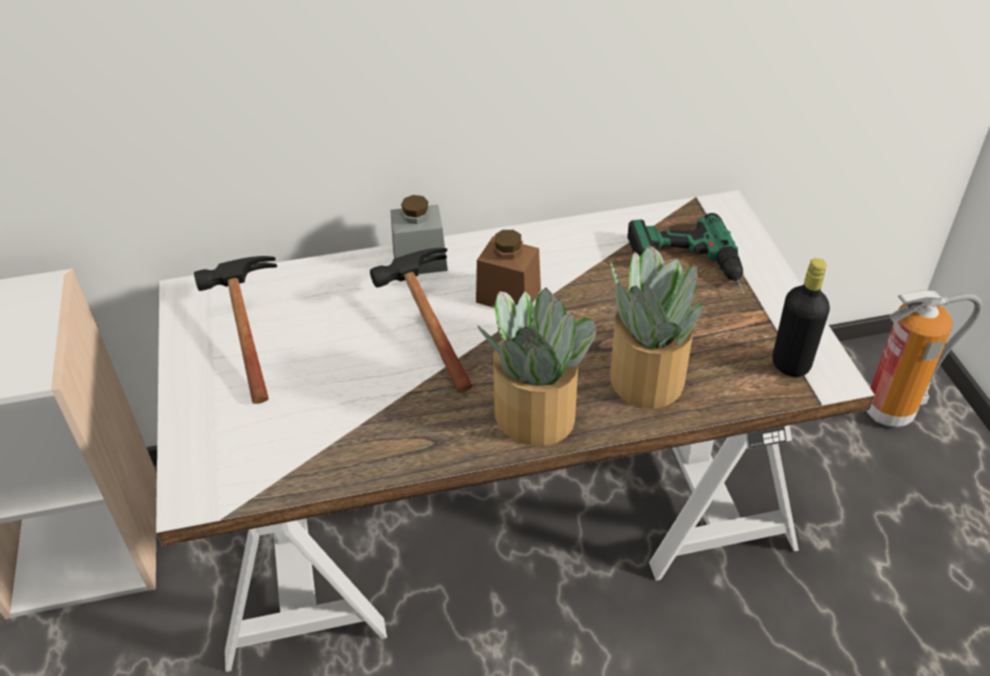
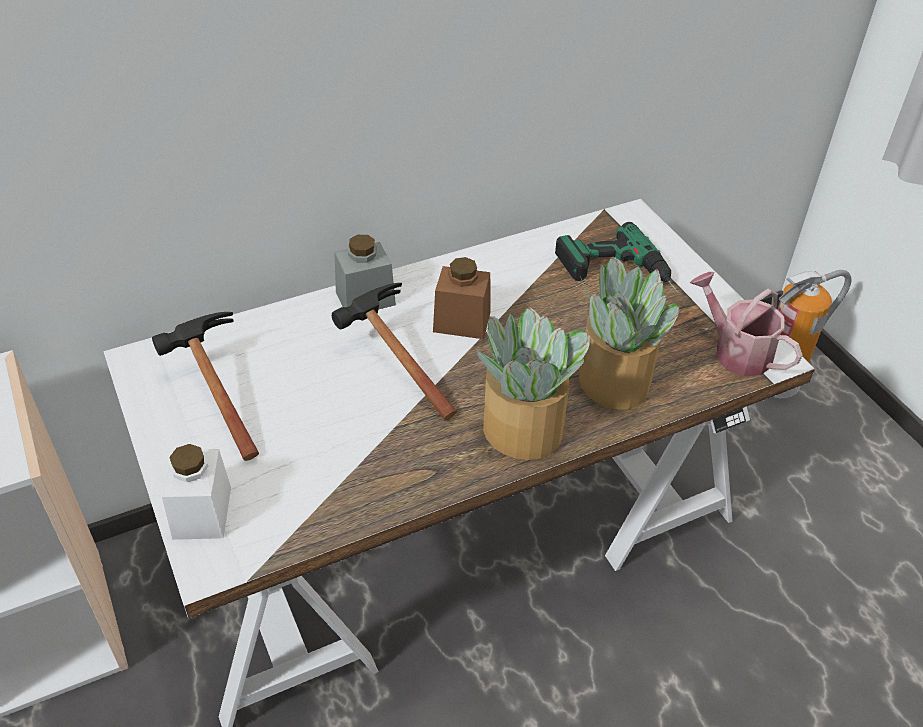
camera: 15 degrees left, 0 degrees up
(200, 447) = (202, 513): none -> white jar
(790, 364) = (735, 351): black bottle -> watering can

